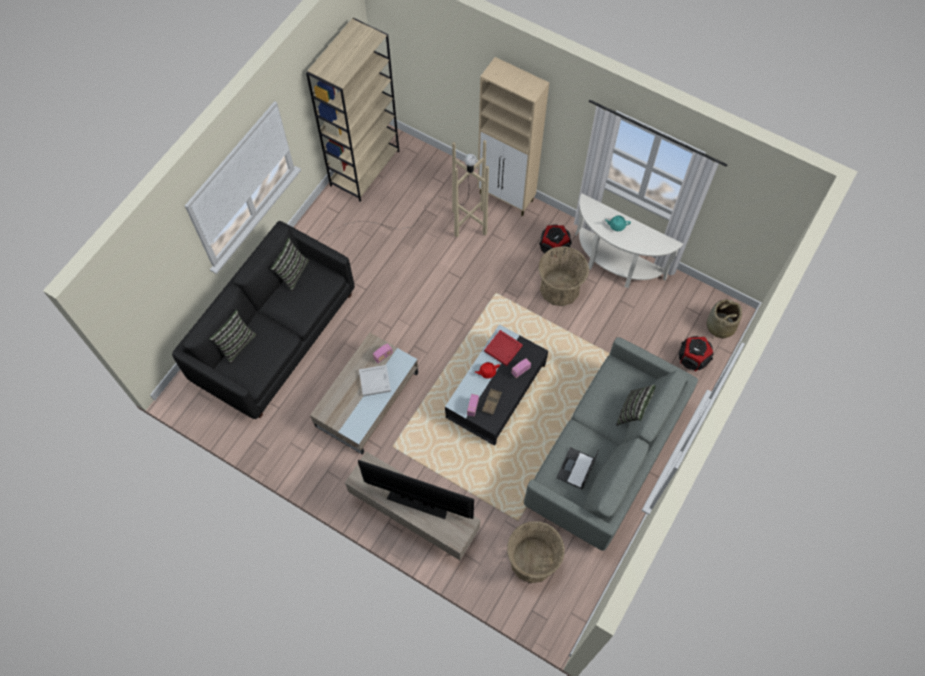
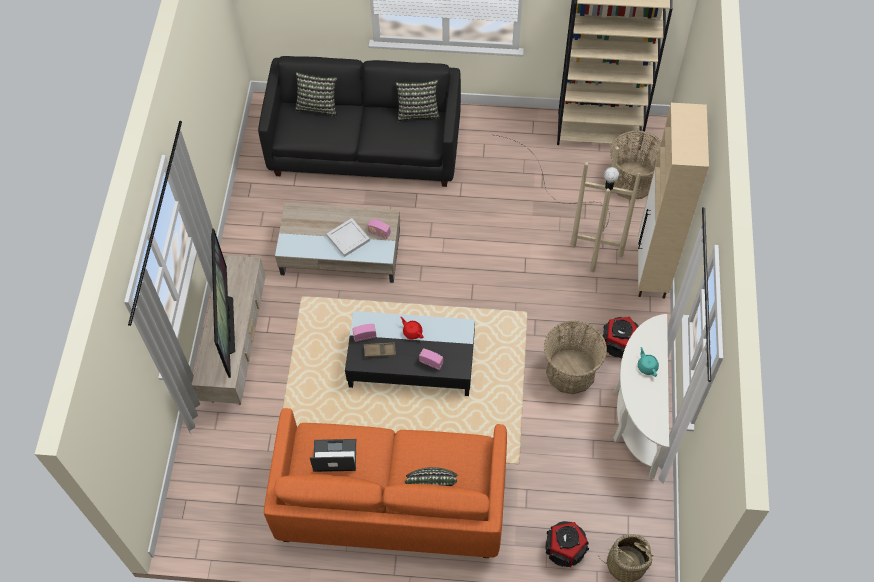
camera: 65 degrees right, 5 degrees down
(502, 348) = (447, 334): red tray -> none
(532, 560) = (240, 477): basket -> basket (632, 181)
(604, 456) = (391, 501): grey sofa -> orange sofa

